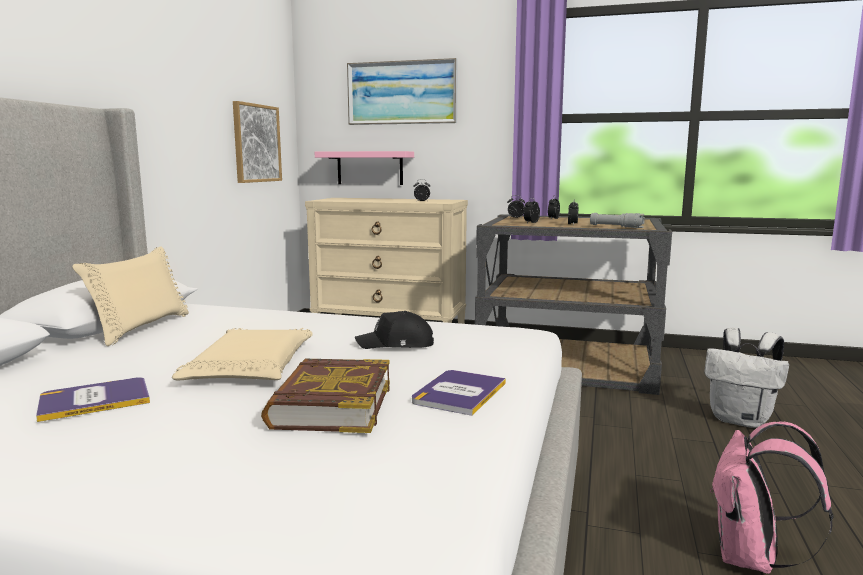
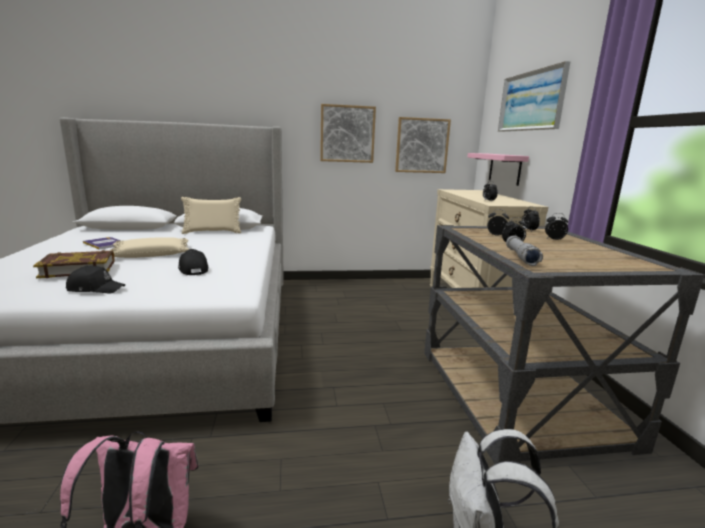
camera: 65 degrees right, 5 degrees up
(184, 125) = (347, 134): none -> picture
(459, 393) = (96, 288): book -> black cap

